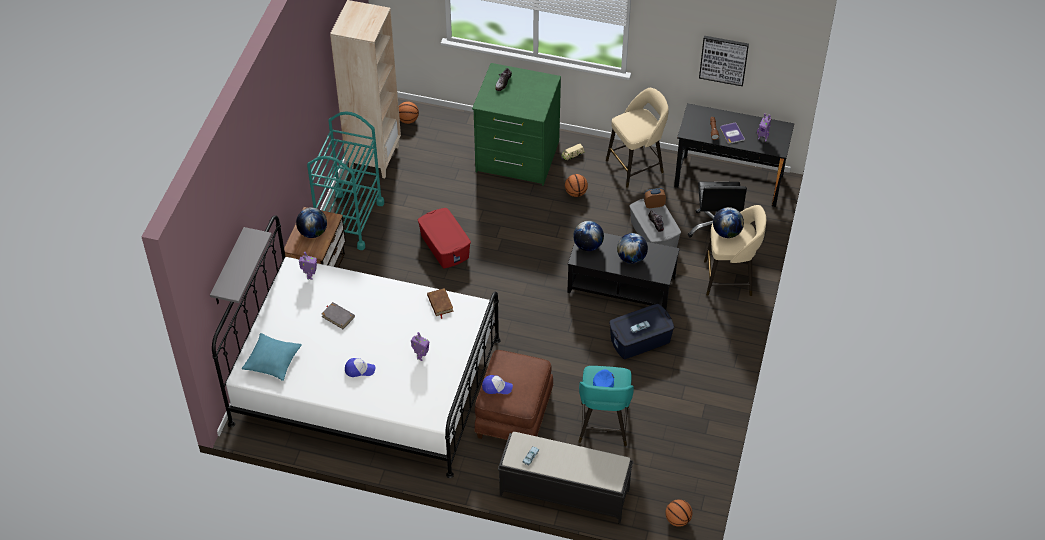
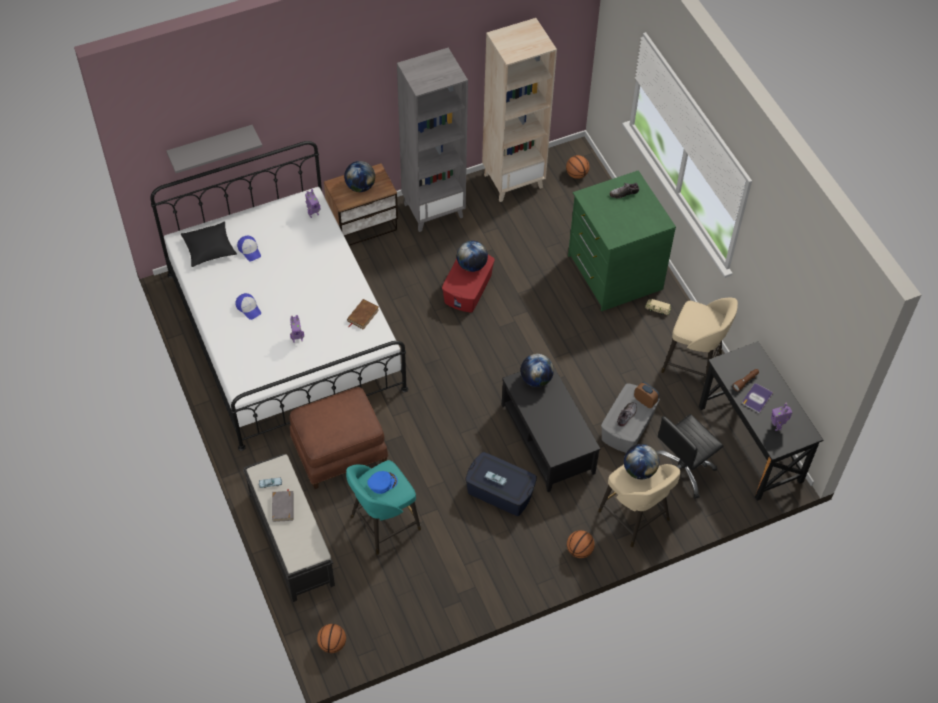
camera: 50 degrees right, 5 degrees up
(272, 361) = (209, 248): turquoise pillow -> black pillow
(338, 316) = (288, 259): grey book -> grey book (283, 507)
(350, 221) = (433, 210): turquoise cart -> grey bookcase
(496, 387) = (319, 412): cap -> cap (249, 250)
(575, 193) = (617, 339): basketball -> basketball (579, 550)
(631, 258) = (553, 420): globe -> globe (472, 265)
(723, 59) = (793, 323): picture -> none

